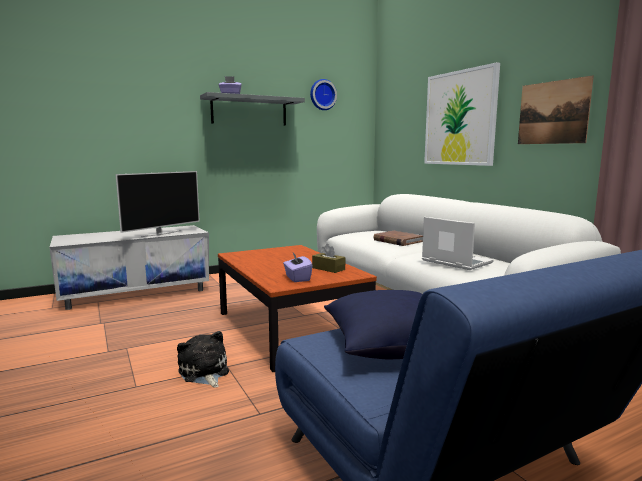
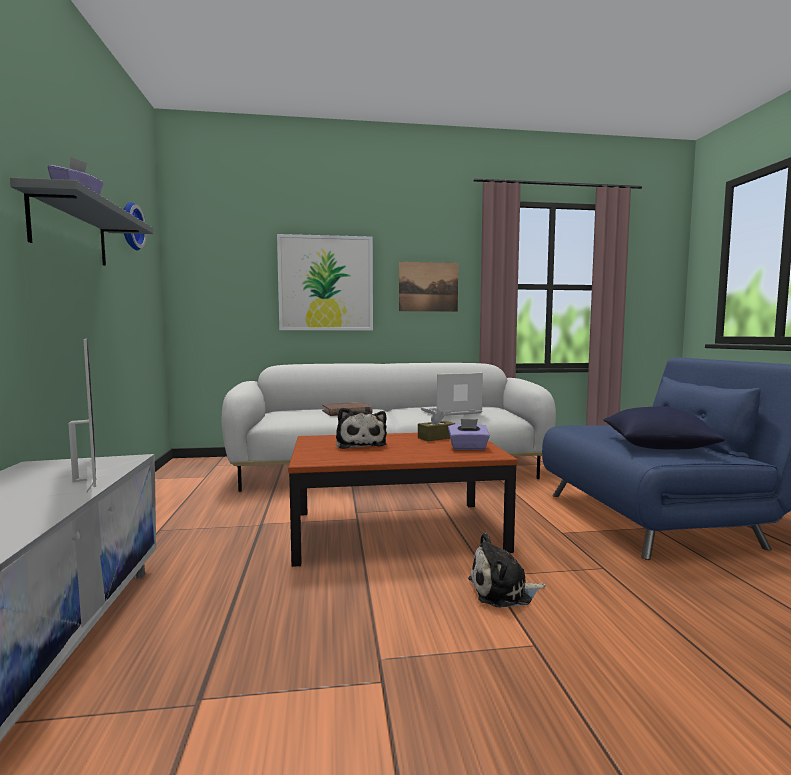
camera: 70 degrees left, 5 degrees down
(286, 256) = (360, 444): none -> plush toy

